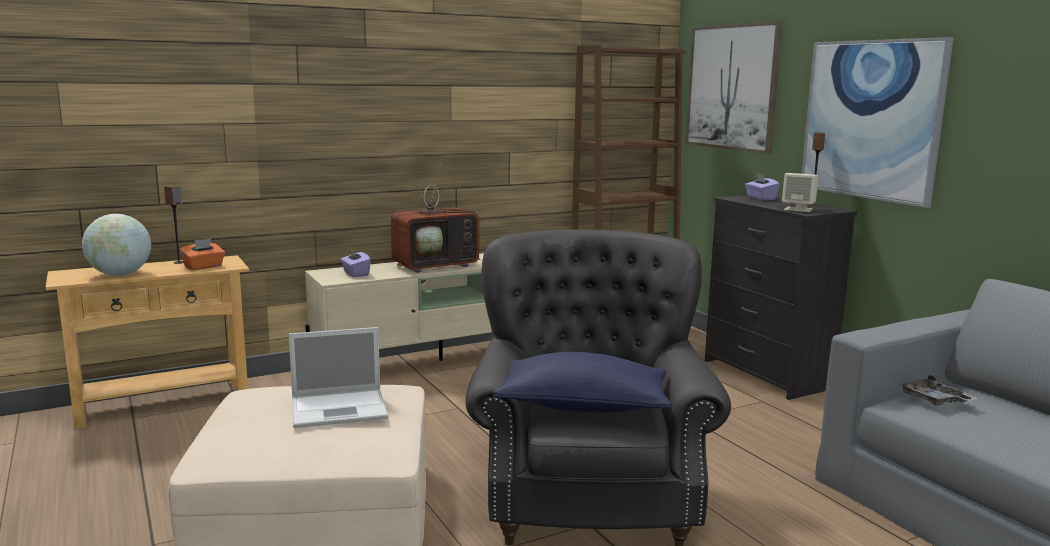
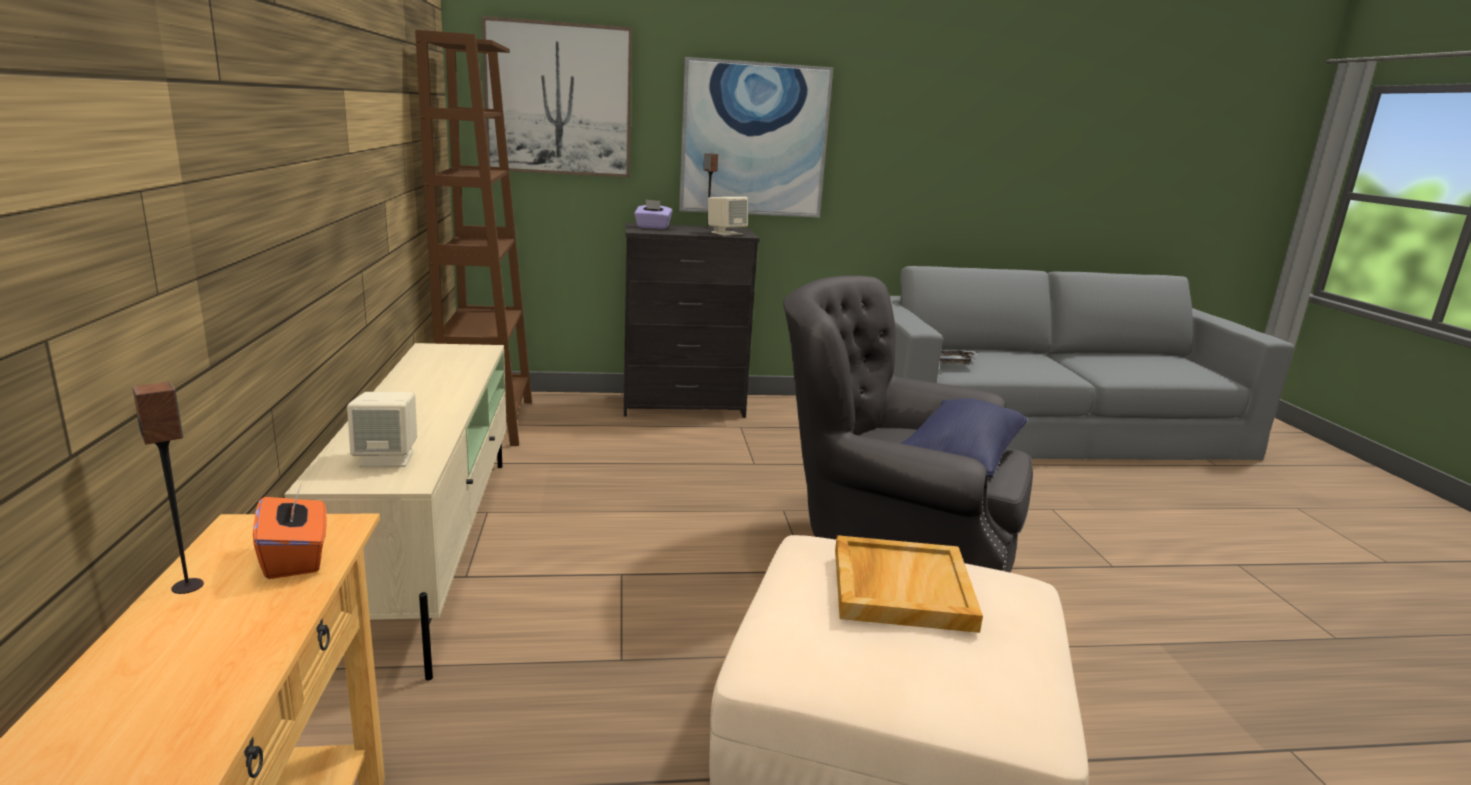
camera: 70 degrees left, 5 degrees up
(120, 274) = (212, 679): globe -> none
(341, 408) = (900, 587): laptop -> beige tray
(355, 274) = (387, 458): purple tissue box -> beige speaker
(436, 265) = (423, 403): television -> none

